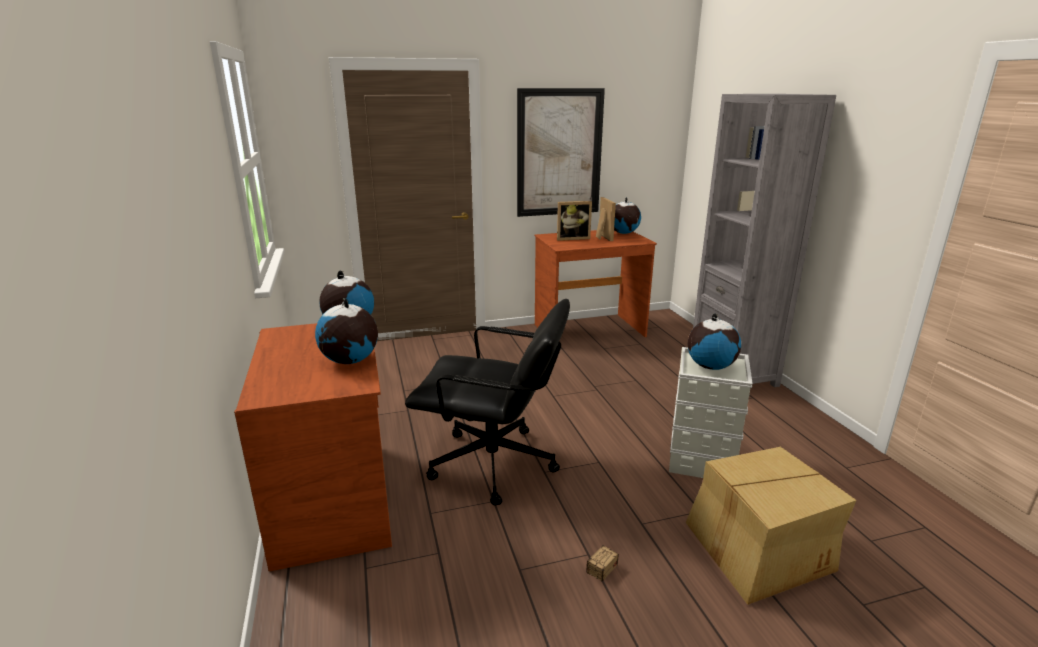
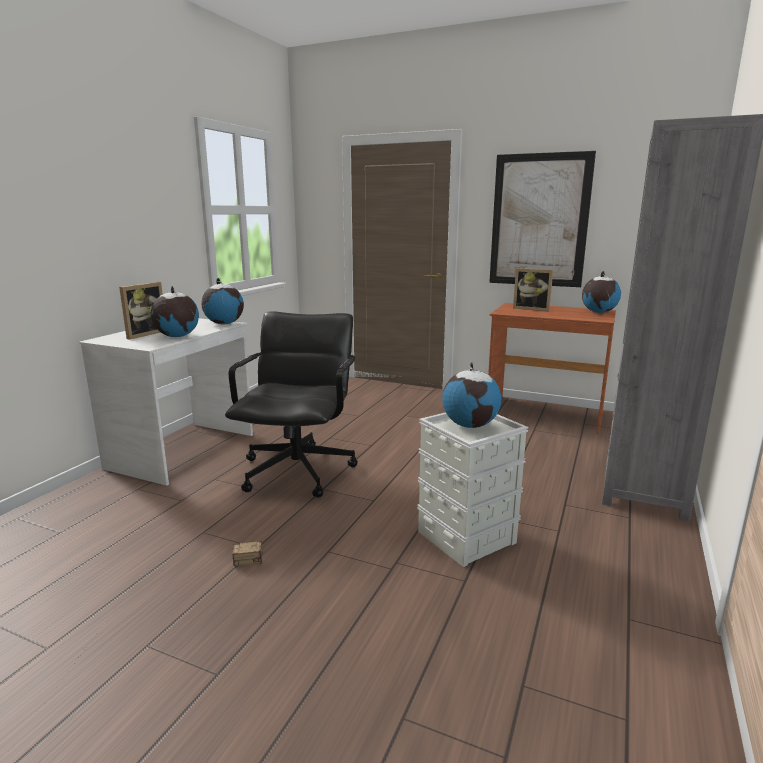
camera: 40 degrees right, 5 degrees down
(335, 500) = (183, 451): brown desk -> white desk
(494, 464) = (298, 471): black office chair -> black office chair turned 135 degrees counterclockwise
(602, 237) = (564, 312): picture frame -> picture frame (143, 334)
(757, 550) = (385, 619): cardboard box -> none

